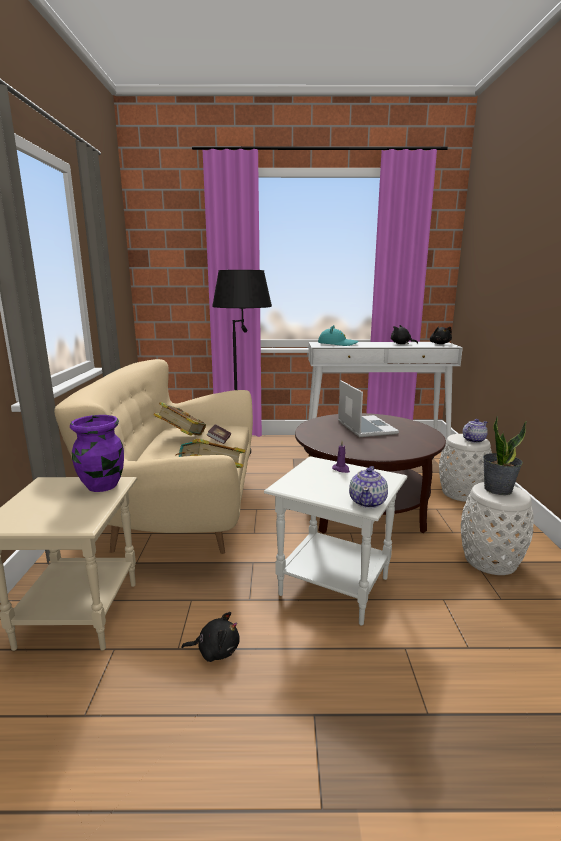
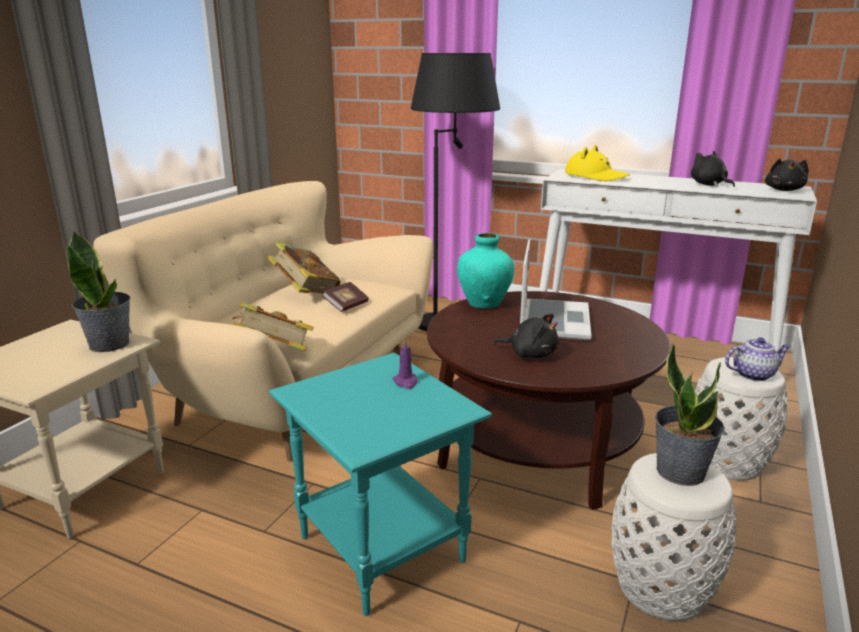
camera: 25 degrees right, 5 degrees up
(102, 486) = (110, 344): purple vase -> potted plant
(215, 650) = (170, 581): black plush toy -> black plush toy (530, 354)
(316, 424) = (484, 304): none -> turquoise vase
(335, 587) = (383, 550): white side table -> turquoise side table
(337, 344) = (596, 176): turquoise hat -> yellow hat
(368, 502) = (371, 441): teapot -> none

